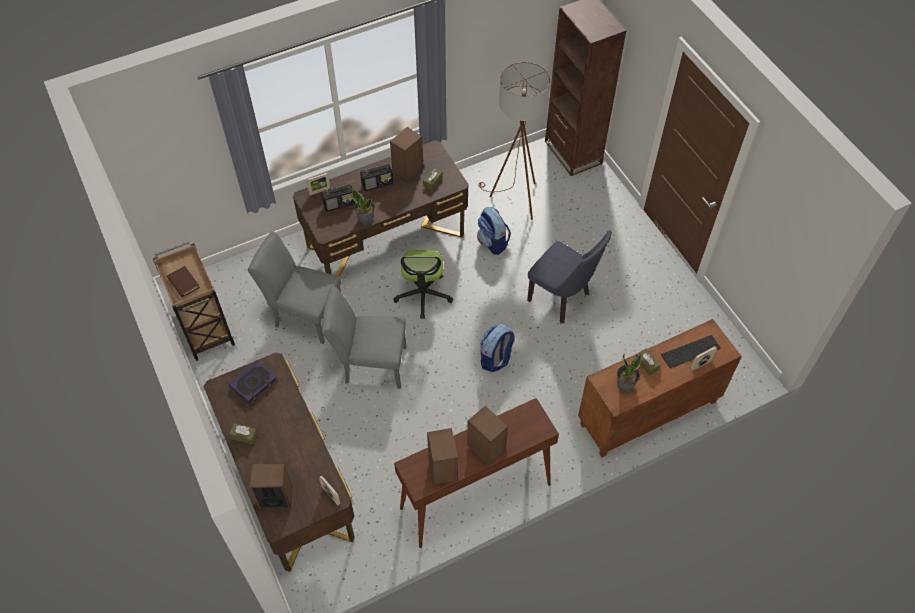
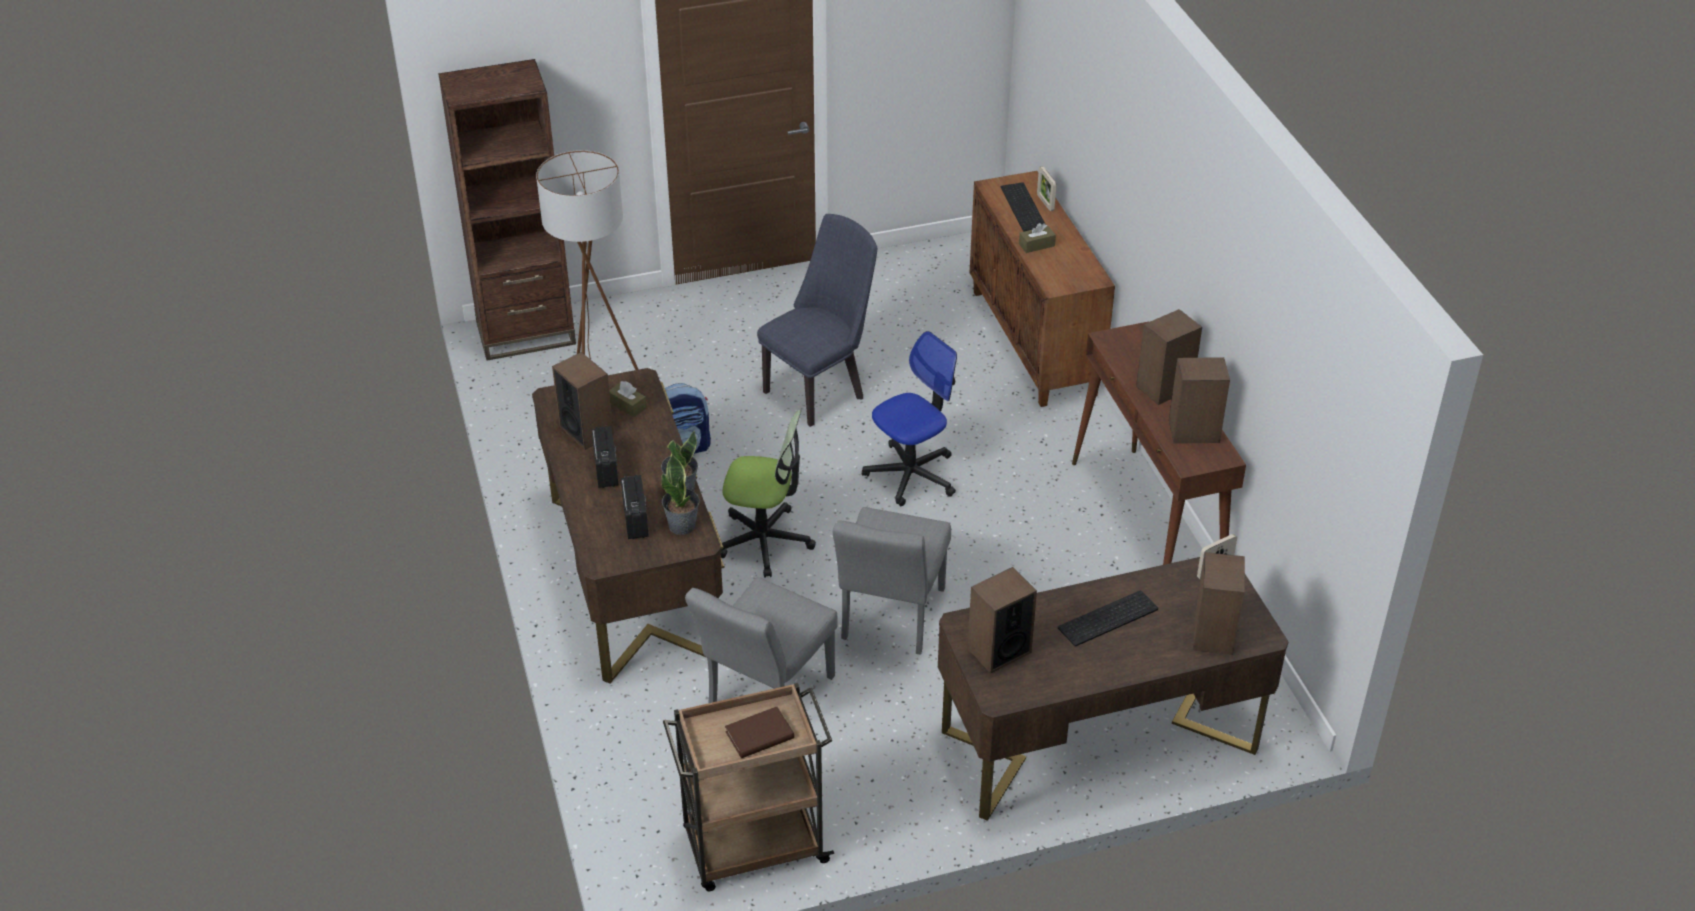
camera: 80 degrees left, 15 degrees down
(244, 436) = (1099, 667): brown tissue box -> none
(254, 384) = (998, 650): book -> speaker
(283, 438) = (1108, 620): none -> keyboard
(319, 191) = (595, 542): picture frame -> none
(496, 359) = (911, 474): backpack -> office chair
(625, 385) = (1066, 267): potted plant -> potted plant (682, 525)

